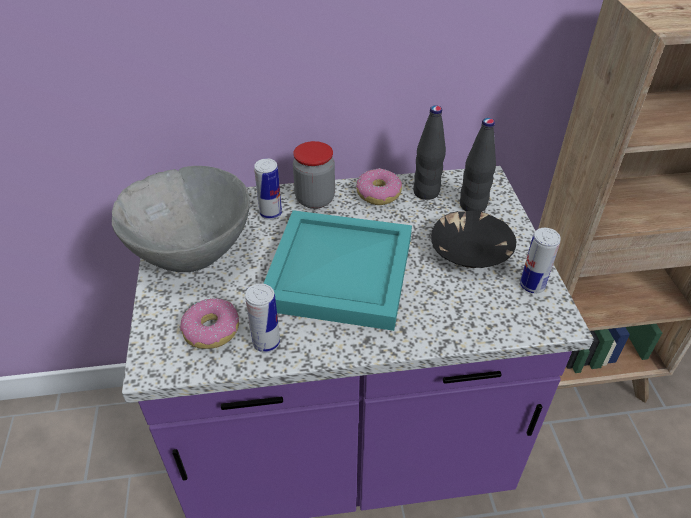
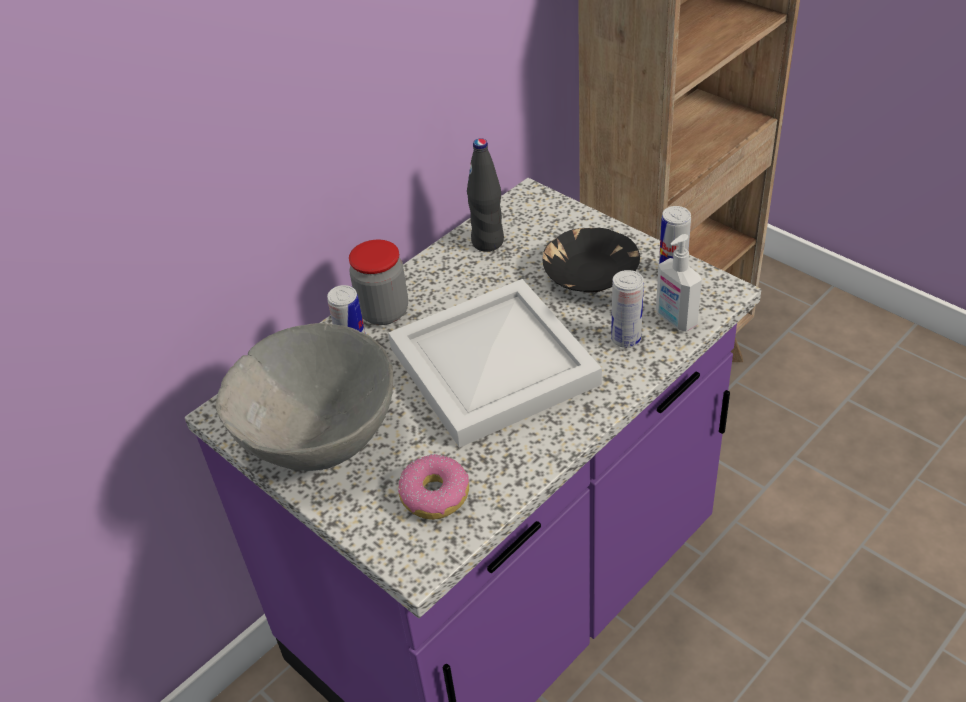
camera: 35 degrees left, 0 degrees up
(266, 343) = (501, 470): can -> can (626, 339)
(337, 270) = (490, 365): turquoise tray -> white tray
(378, 193) = (442, 269): donut -> none
(473, 205) = (545, 230): black bottle -> none
(497, 319) = (675, 320): none -> soap dispenser

